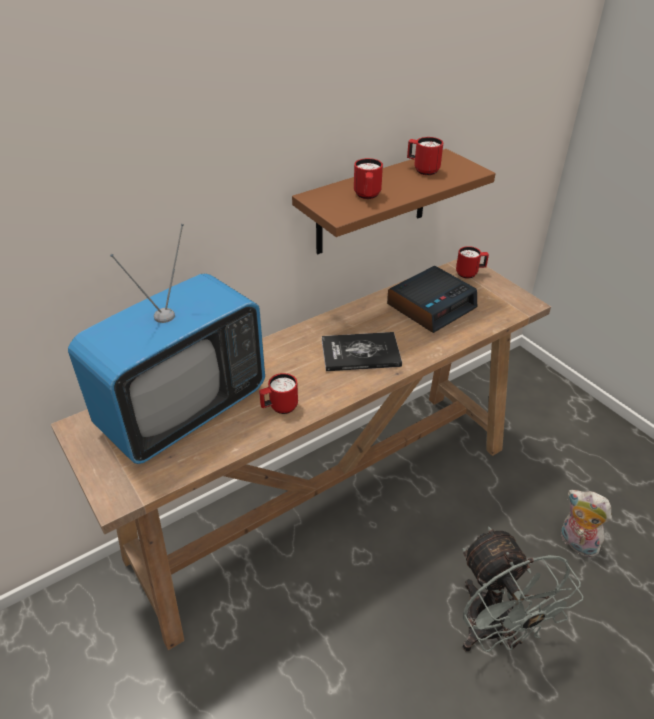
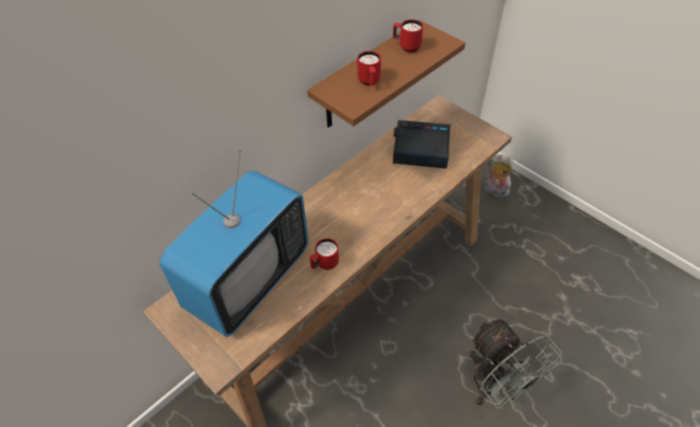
camera: 10 degrees left, 10 degrees up
(360, 353) = (375, 203): book -> none
(431, 306) = (420, 150): alarm clock -> alarm clock turned 120 degrees counterclockwise
(470, 273) = (444, 114): red mug -> none
(576, 543) = (542, 307): plush toy -> plush toy (494, 190)

